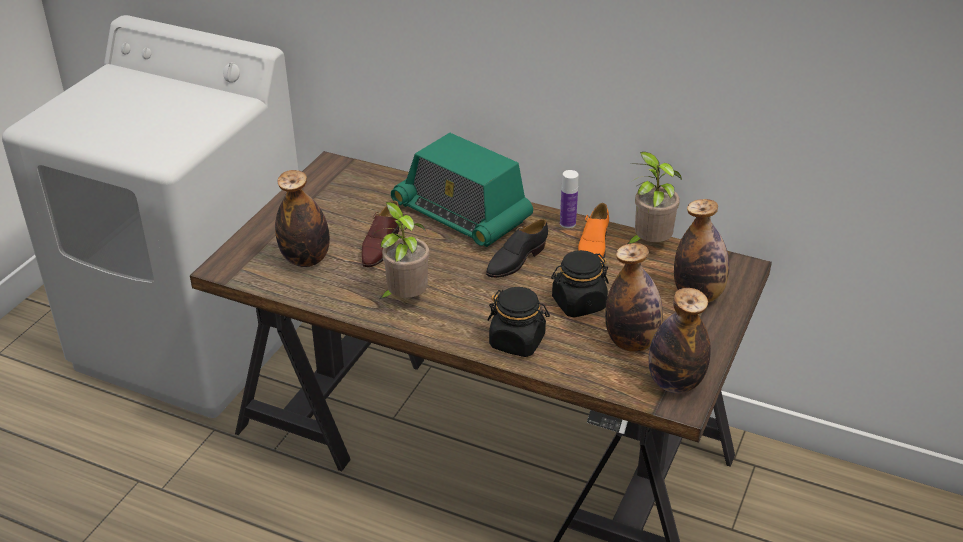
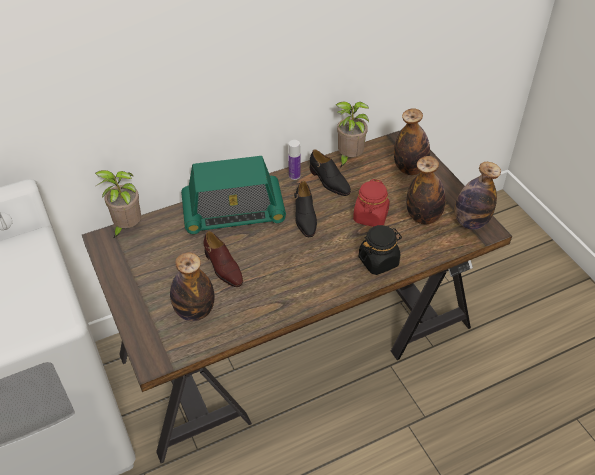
camera: 50 degrees left, 10 degrees up
(404, 299) = (288, 287): potted plant -> potted plant (127, 228)
(578, 304) = (370, 216): black jar -> red jar
(592, 249) = (329, 181): orange shoe -> black shoe

